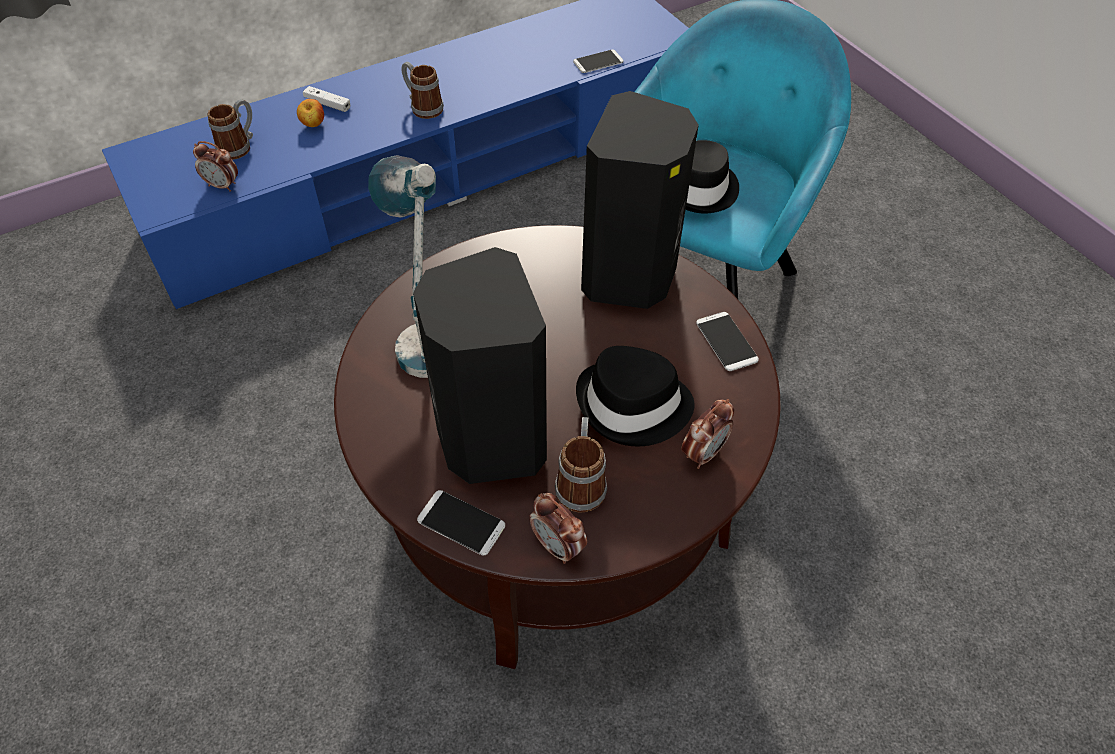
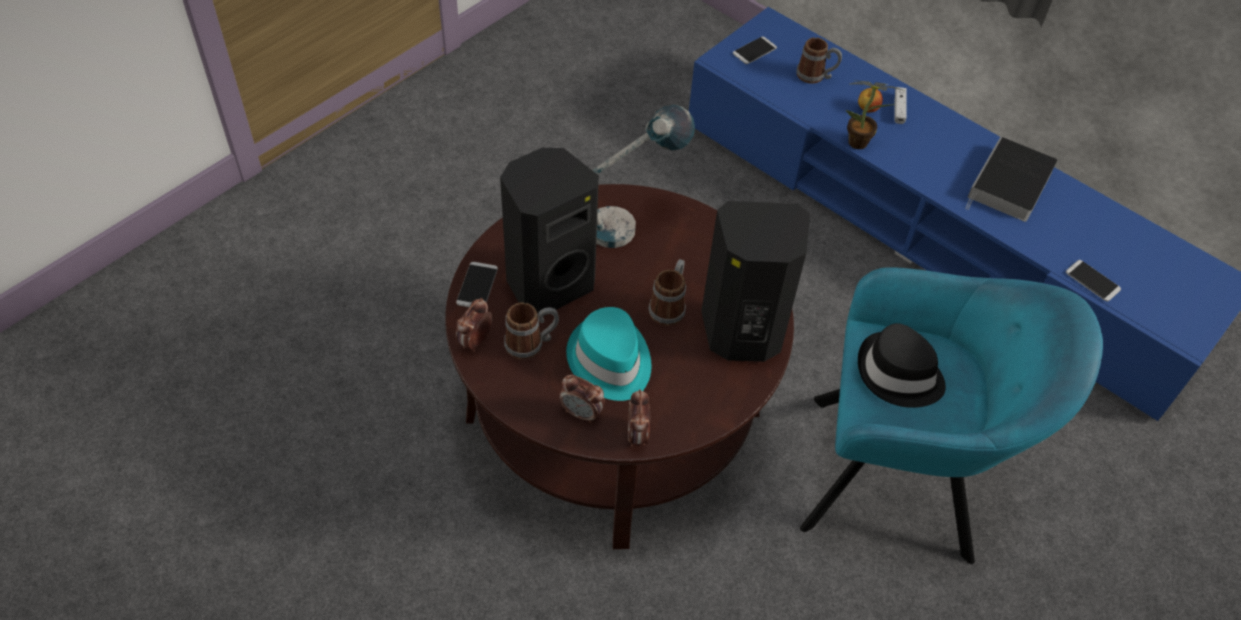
camera: 70 degrees right, 0 degrees up
(223, 185) = (767, 83): alarm clock -> alarm clock (637, 435)
(358, 144) = (861, 143): none -> potted plant
(423, 107) = (936, 170): mug -> mug (669, 306)
(468, 69) = (1010, 186): none -> book
(633, 406) = (609, 361): black hat -> turquoise hat
(726, 342) = (700, 412): phone -> phone (754, 51)

